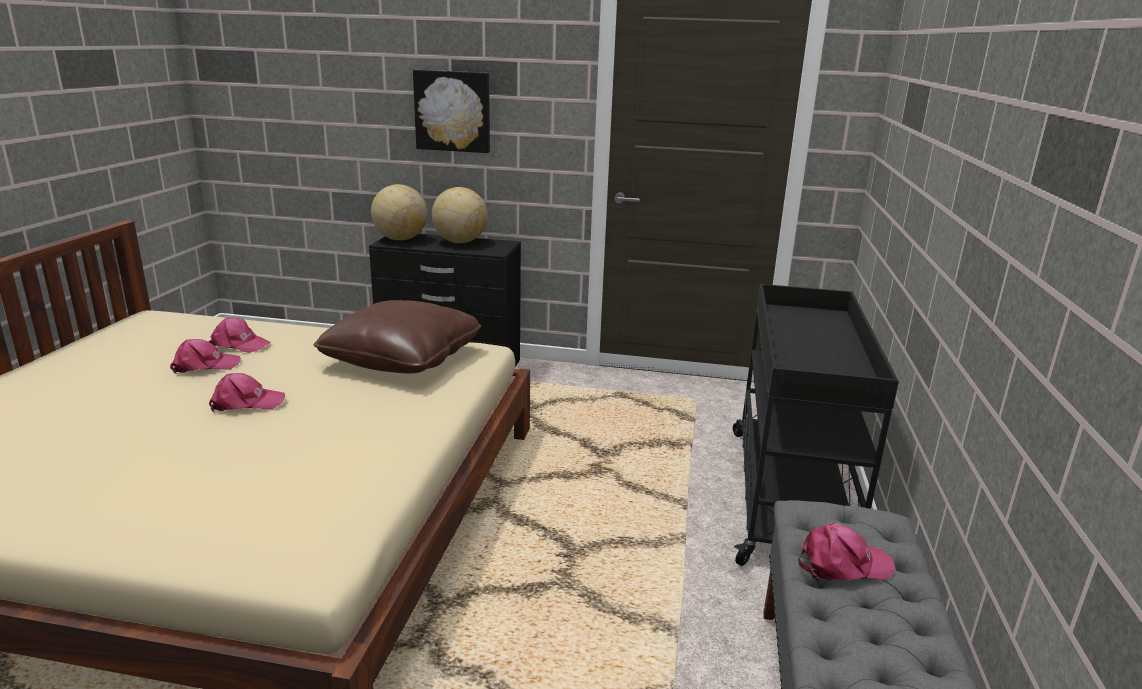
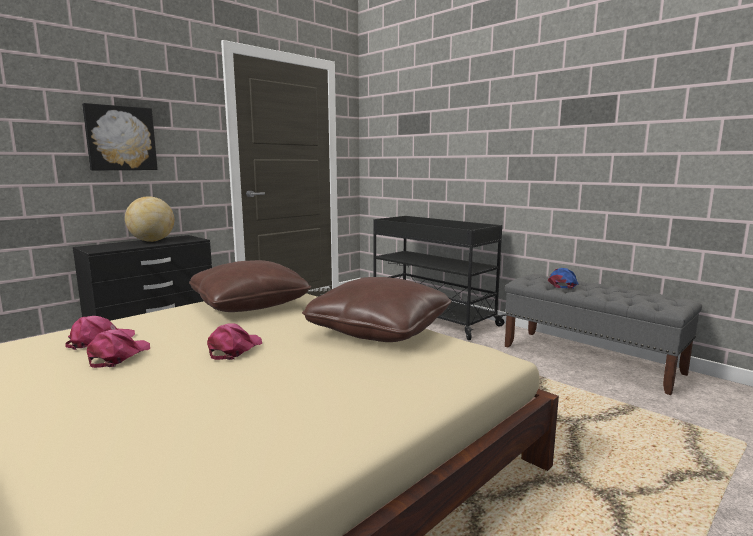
camera: 55 degrees left, 10 degrees down
(368, 457) = (379, 330): none -> brown pillow
(400, 239) = (100, 247): globe -> none
(842, 564) = (563, 284): pink cap -> blue cap

